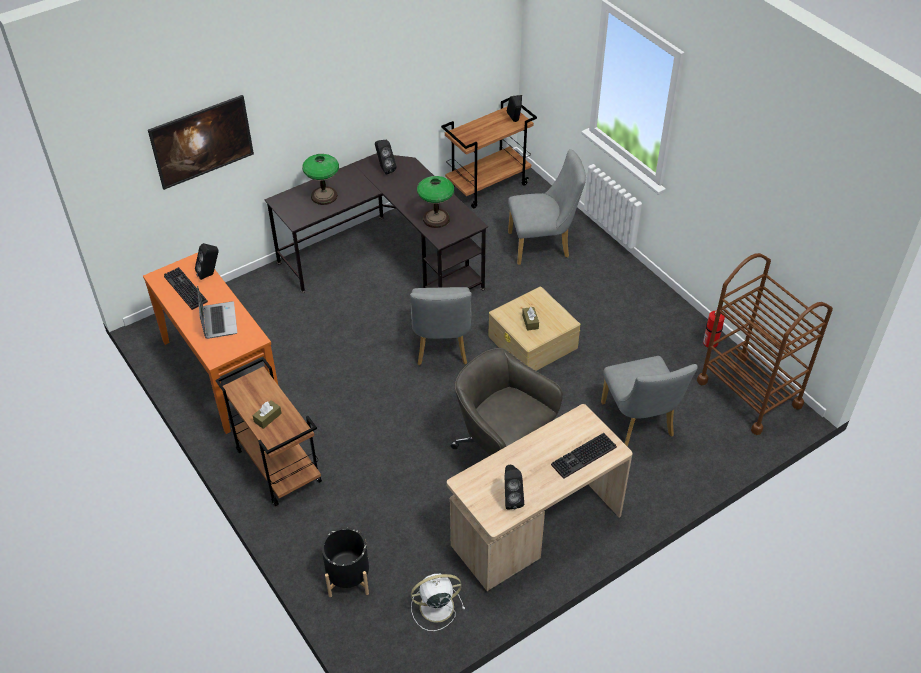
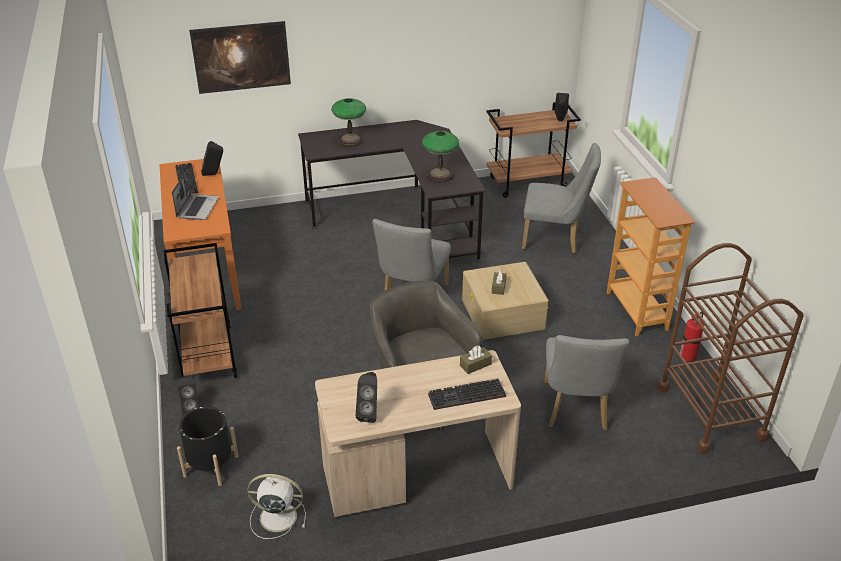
camera: 20 degrees right, 10 degrees down
(267, 418) = (191, 291): brown tissue box -> brown tissue box (475, 365)
(384, 169) = (416, 132): black speaker -> black speaker (191, 409)
(649, 306) = (637, 311): none -> bookcase

